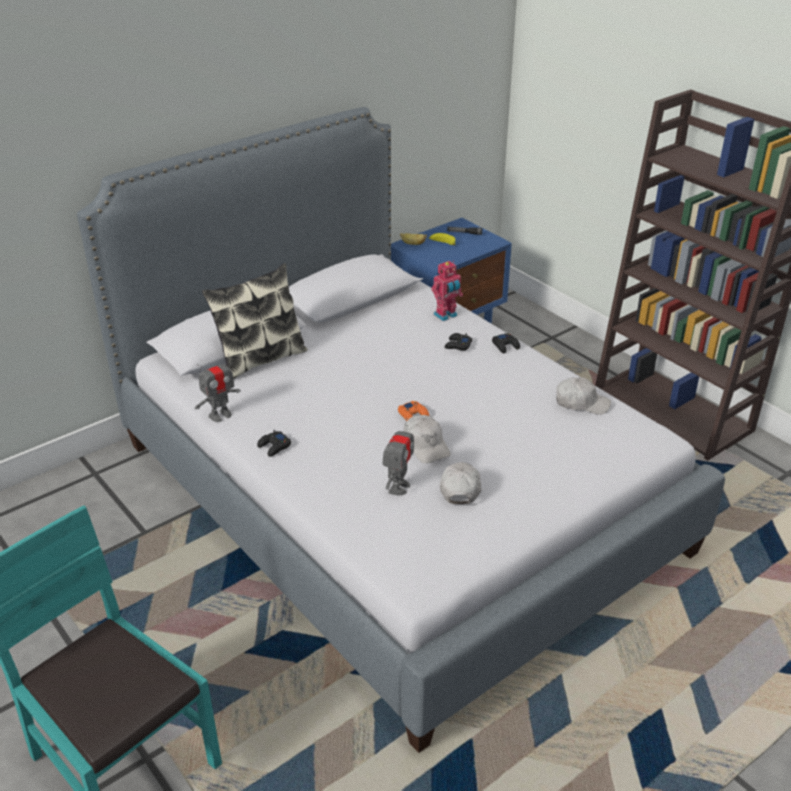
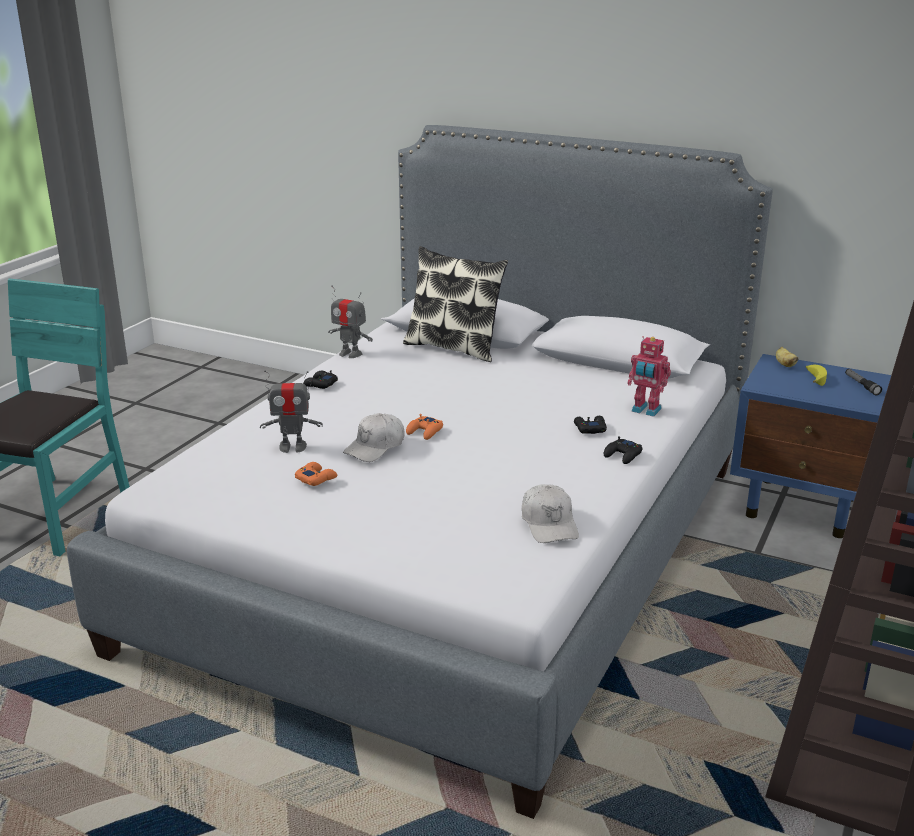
camera: 65 degrees right, 10 degrees down
(460, 487) = (316, 478): white cap -> orange game controller

